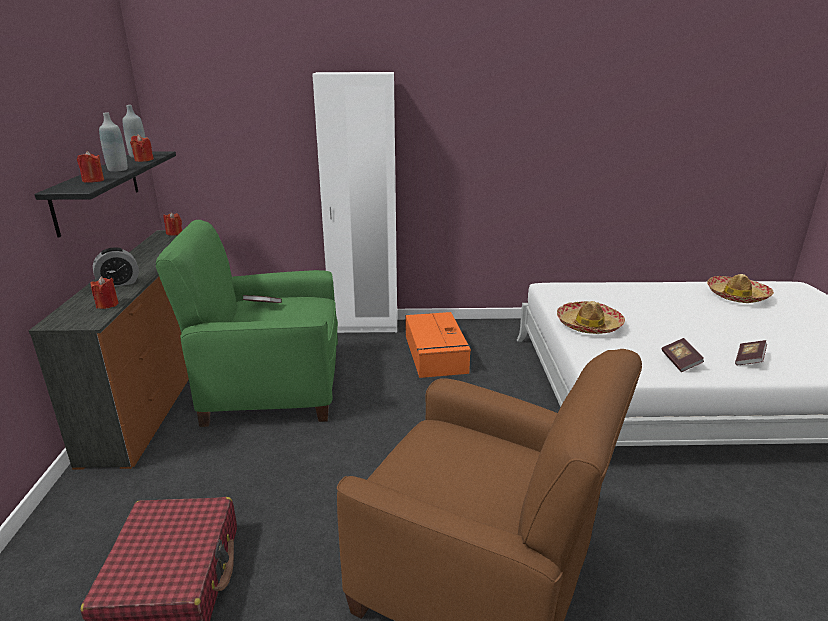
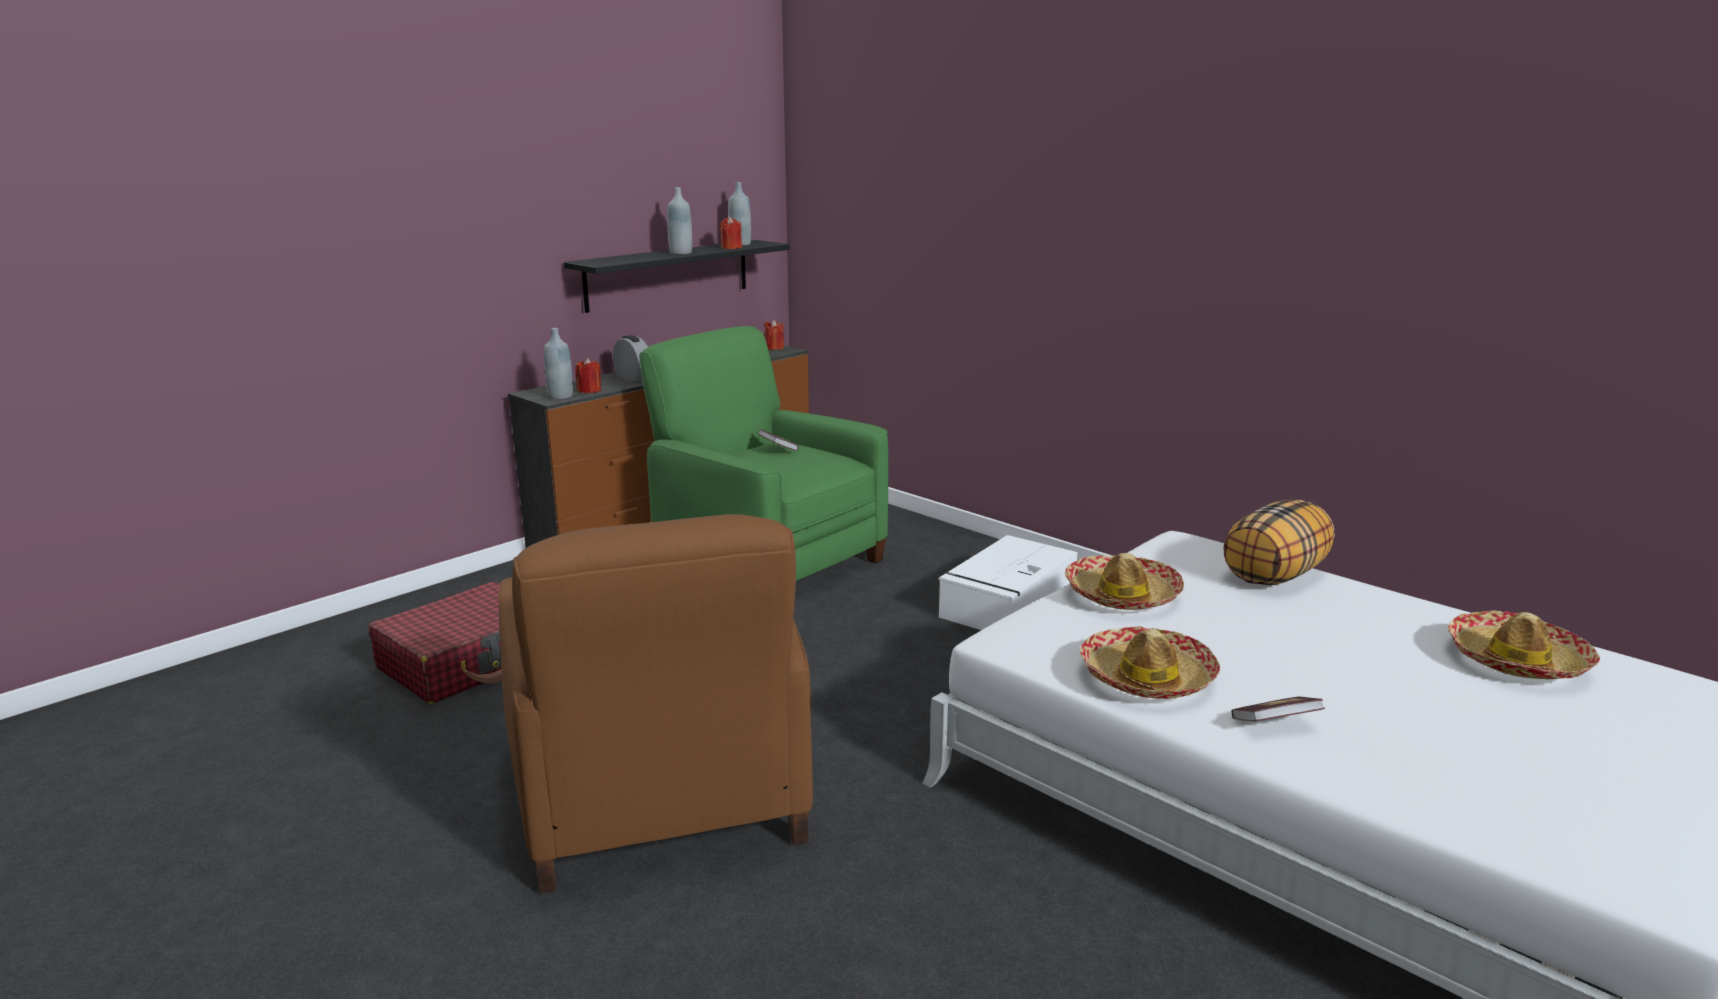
camera: 45 degrees right, 5 degrees down
(92, 317) = (560, 396): none -> grey bottle
(93, 180) = (632, 258): red candle -> none
(119, 283) = (633, 377): alarm clock -> alarm clock turned 150 degrees counterclockwise
(364, 327) = (974, 543): white wardrobe -> none
(435, 354) = (1007, 603): orange storage box -> white storage box
(611, 291) = (1275, 576): none -> pillow
(680, 362) = (1147, 678): book -> hat

